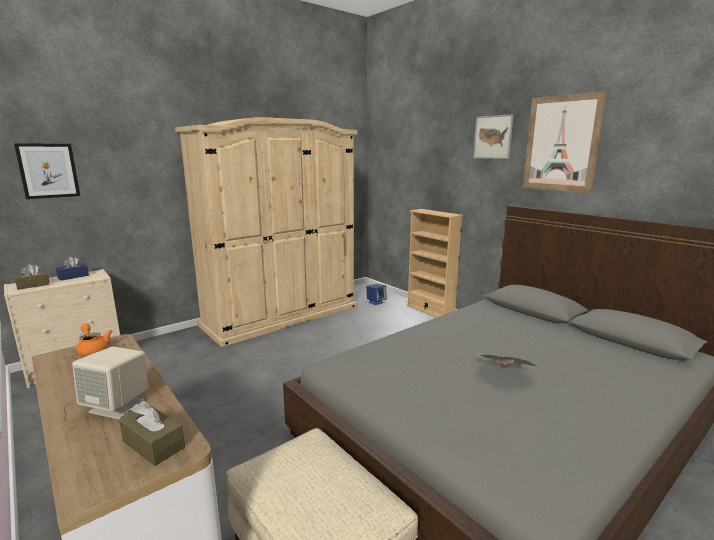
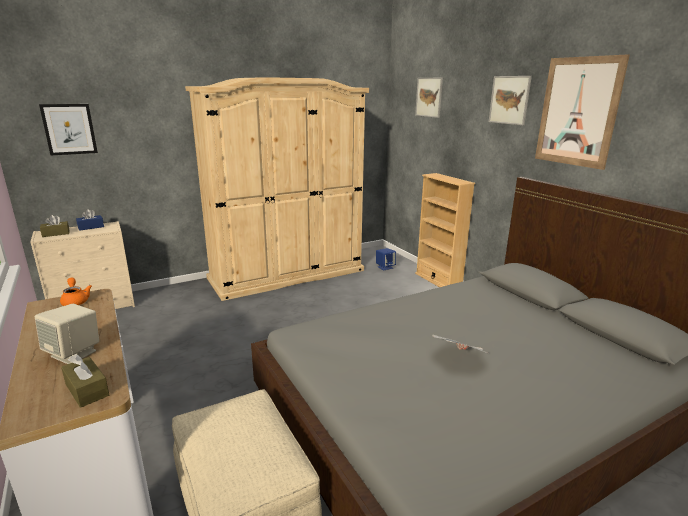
camera: 10 degrees right, 5 degrees up
(409, 139) = (429, 97): none -> picture

